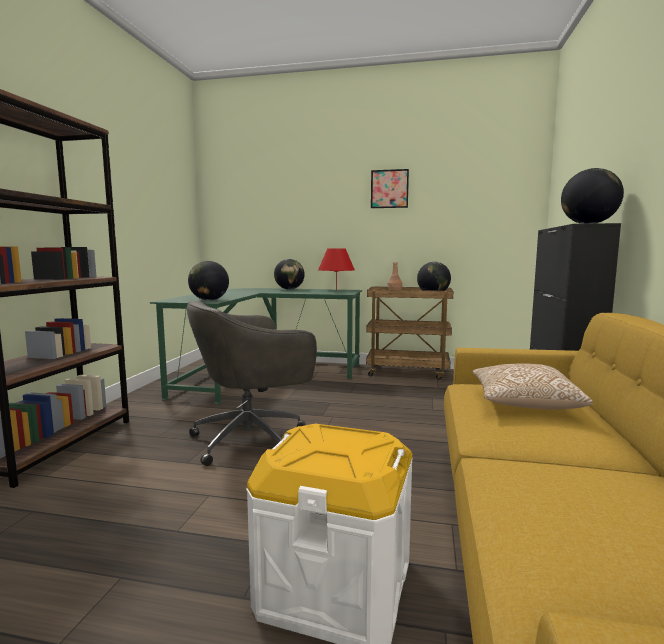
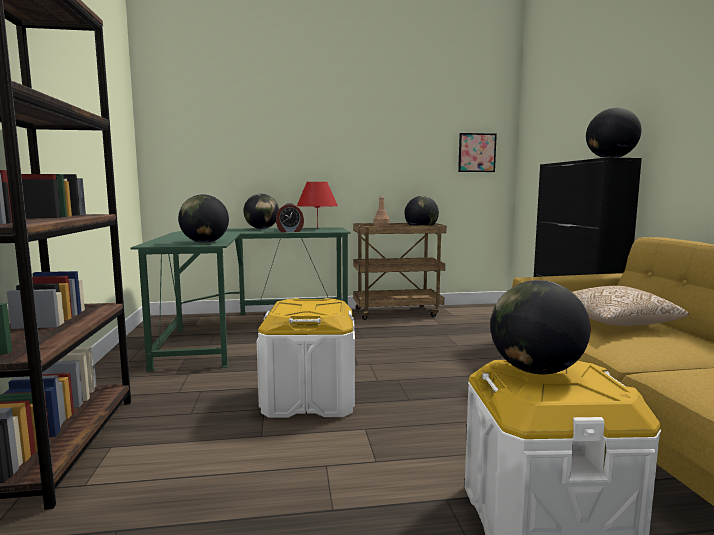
camera: 20 degrees left, 0 degrees up
(252, 439) = (309, 399): grey office chair -> white storage box
(304, 292) = (290, 231): none -> alarm clock
(329, 438) = (536, 371): none -> globe
(389, 189) = (369, 118): picture -> picture (477, 152)

